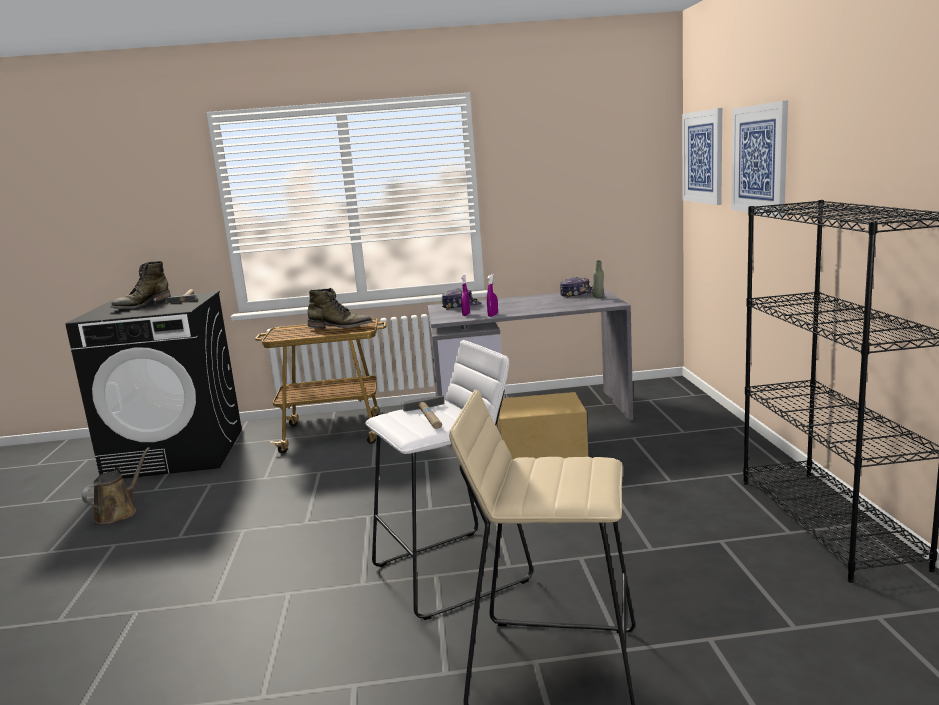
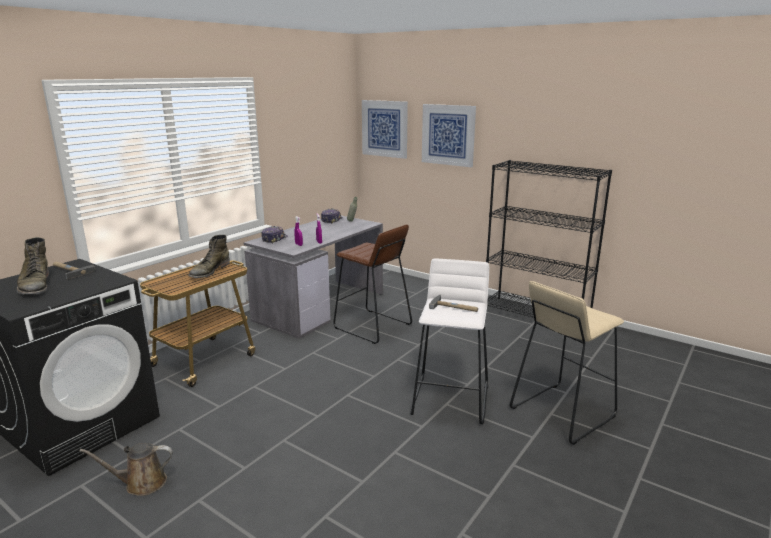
camera: 50 degrees left, 5 degrees up
(119, 512) = (141, 483): brown watering can -> brown watering can turned 75 degrees counterclockwise
(340, 327) = (209, 271): green boot -> green boot turned 150 degrees clockwise
(541, 455) = (372, 326): cardboard box -> brown stool

